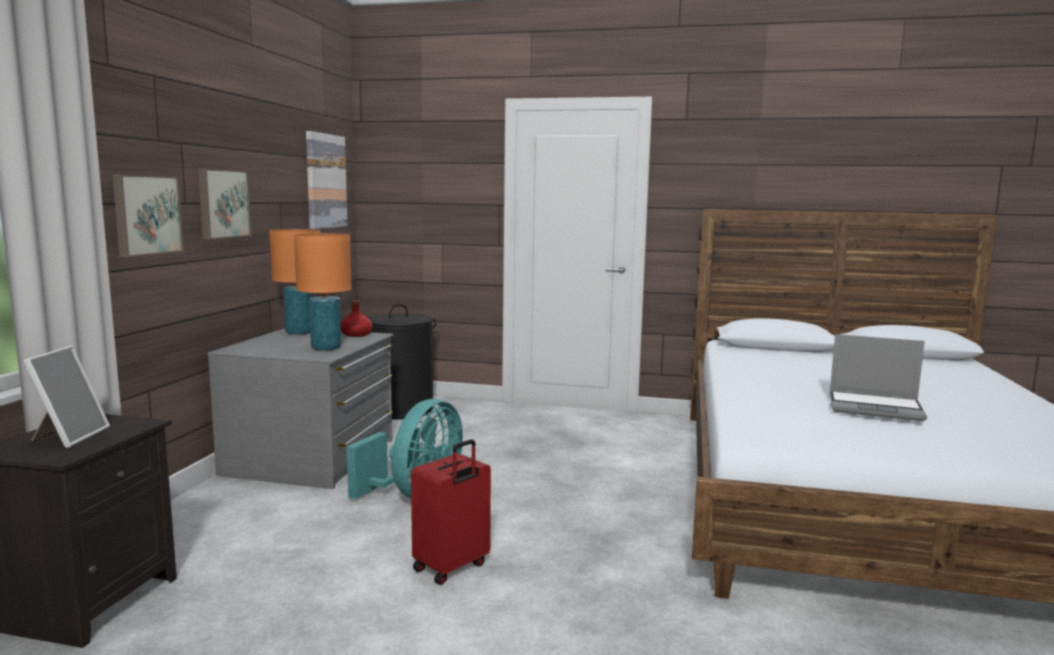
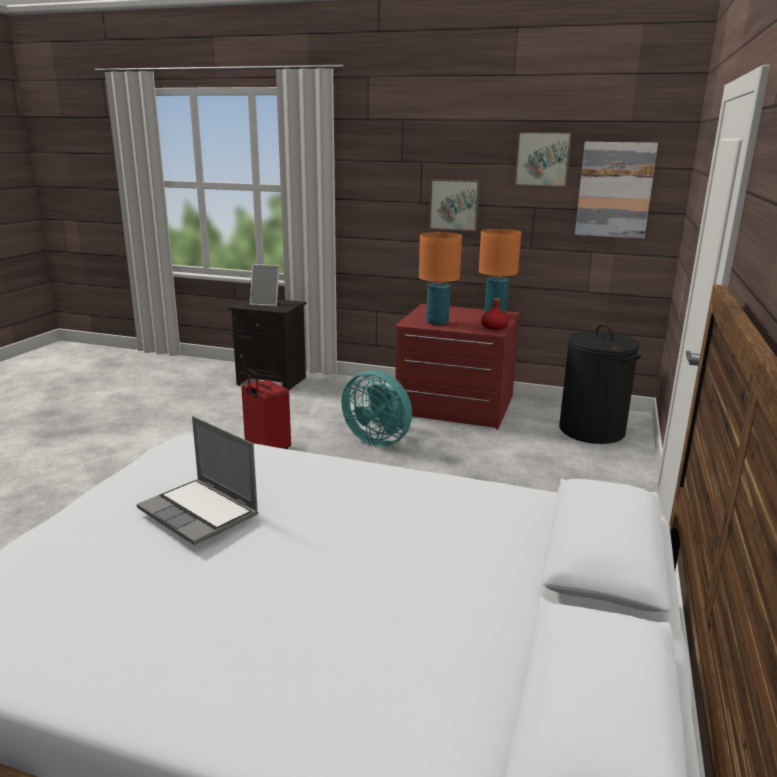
camera: 95 degrees right, 10 degrees up
(146, 215) = (383, 208): picture -> picture (542, 159)
(312, 457) = (455, 406): grey dresser -> red dresser
(876, 408) = (200, 513): laptop -> laptop turned 75 degrees counterclockwise

